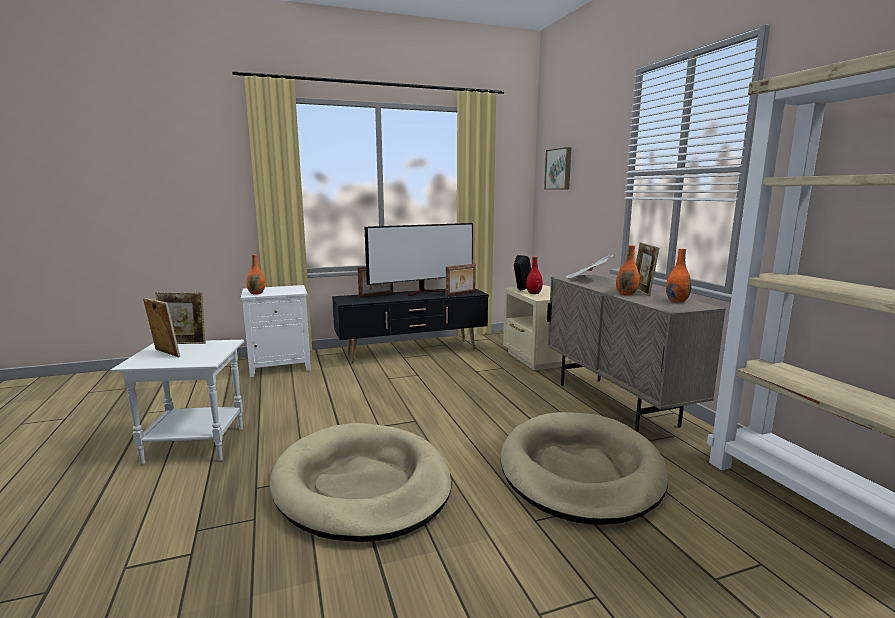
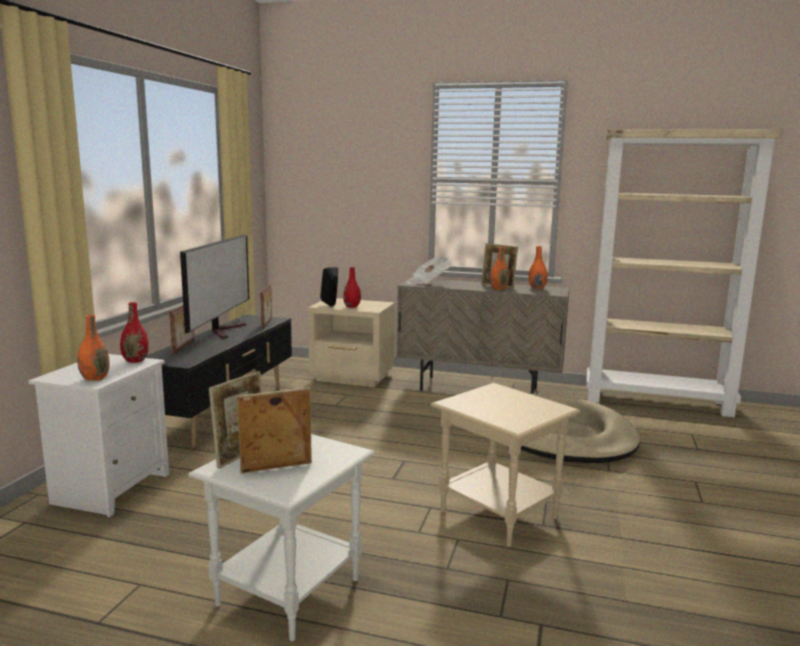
camera: 55 degrees left, 0 degrees up
(297, 290) = (135, 360): none -> red vase
(362, 485) = (499, 515): beige dog bed -> beige side table
(559, 169) = (316, 168): picture -> none

